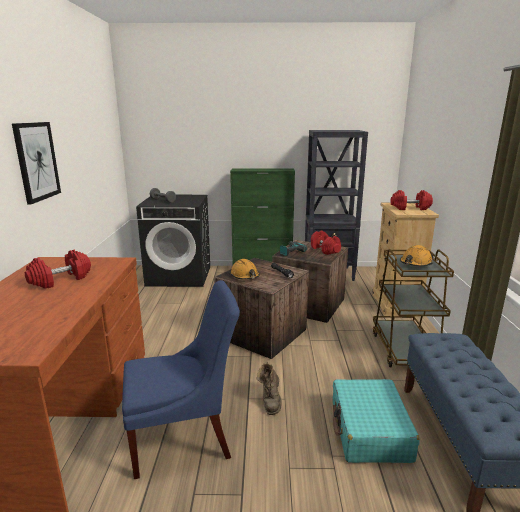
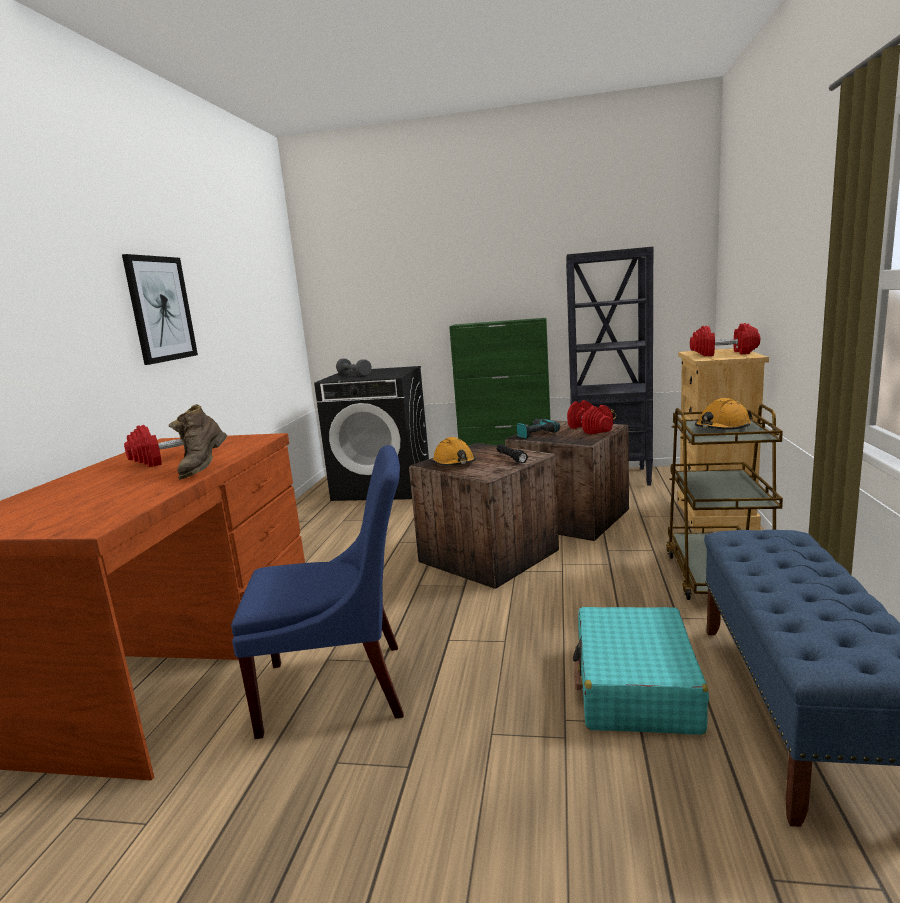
camera: 10 degrees right, 5 degrees down
(270, 401) = (482, 643): brown boot -> brown boot (203, 470)

